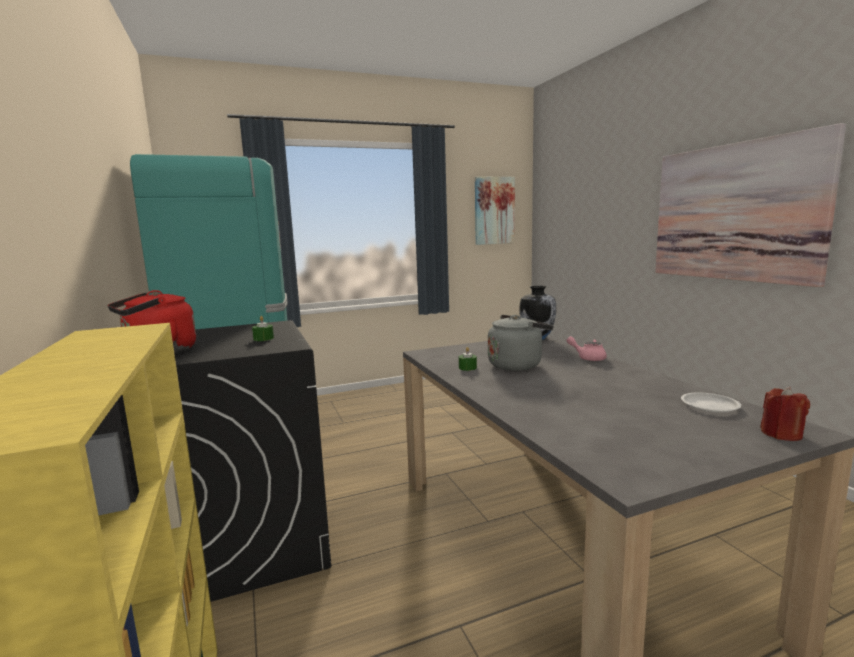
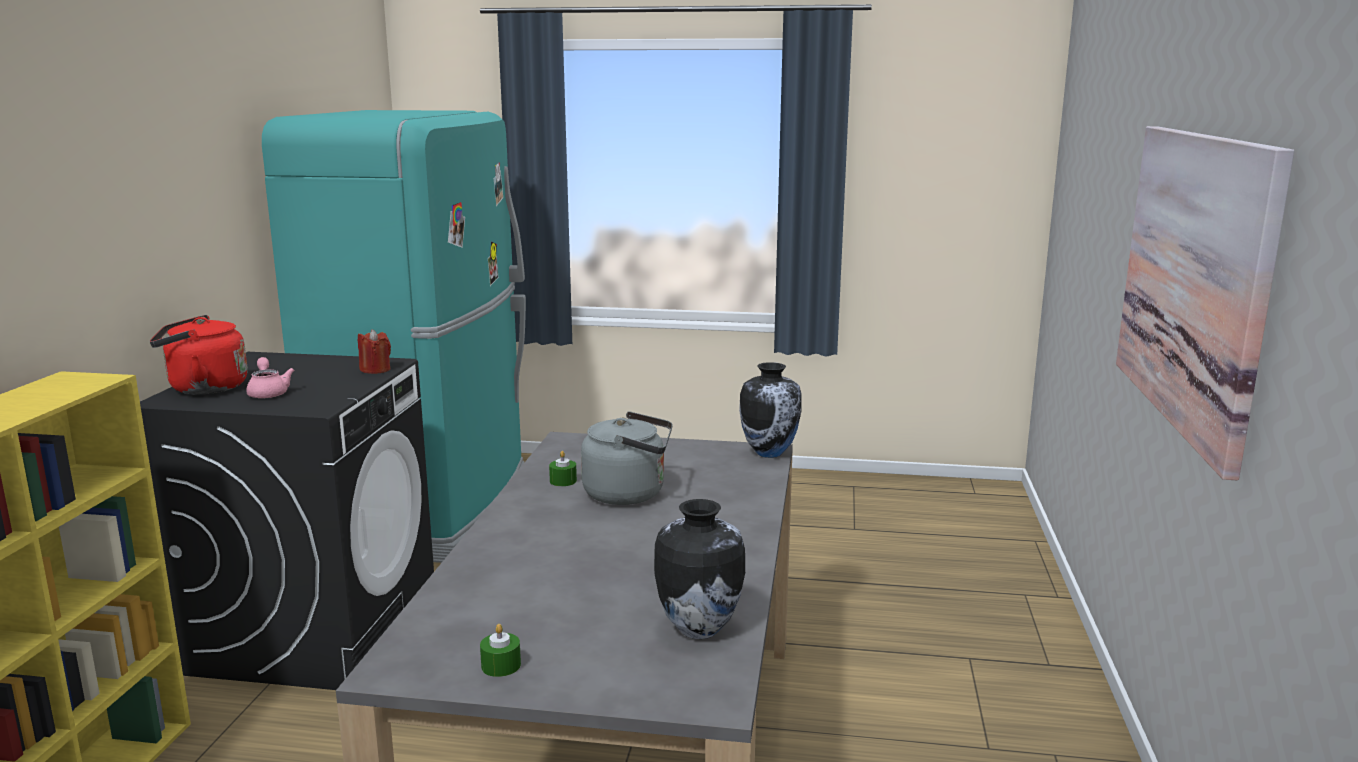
camera: 30 degrees right, 5 degrees up
(263, 339) = (321, 388): green candle -> green candle (501, 665)
(494, 210) = (959, 168): picture -> none
(588, 358) = (747, 509): pink teapot -> pink teapot (268, 393)
(709, 406) = (698, 629): white plate -> vase
(781, 434) = (673, 691): red candle -> red candle (375, 370)

